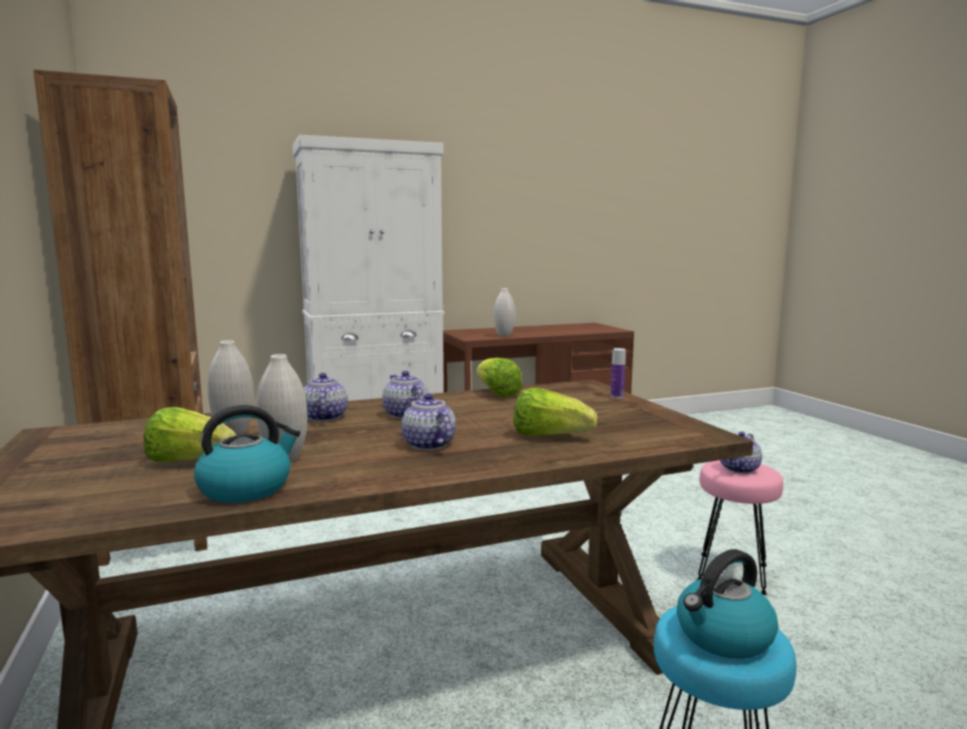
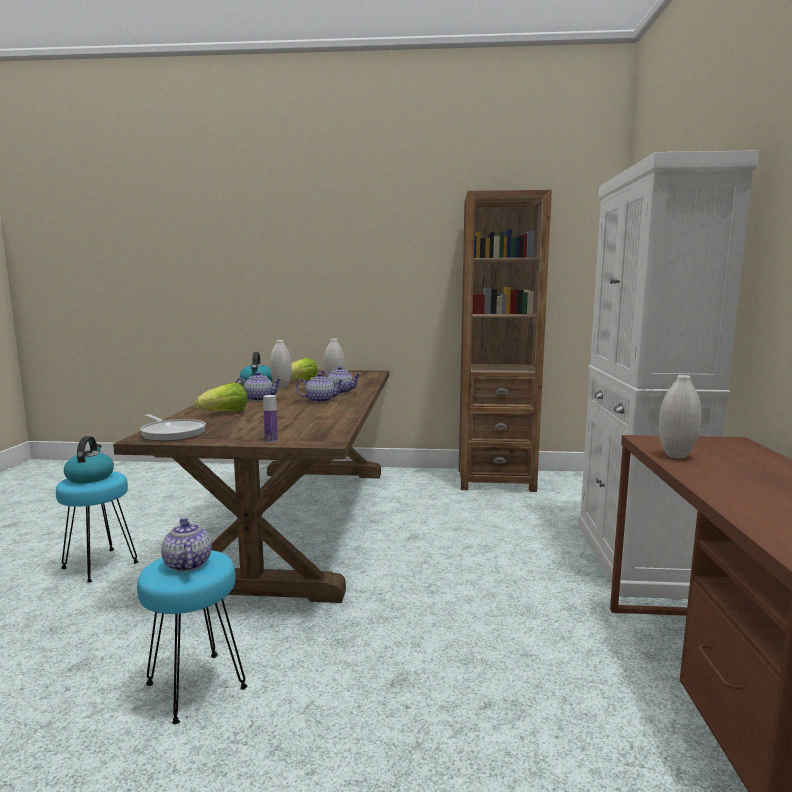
camera: 115 degrees right, 0 degrees up
(496, 393) = (340, 418): lettuce -> none
(673, 430) = (172, 433): none -> frying pan
(733, 574) = (194, 687): pink stool -> turquoise stool

